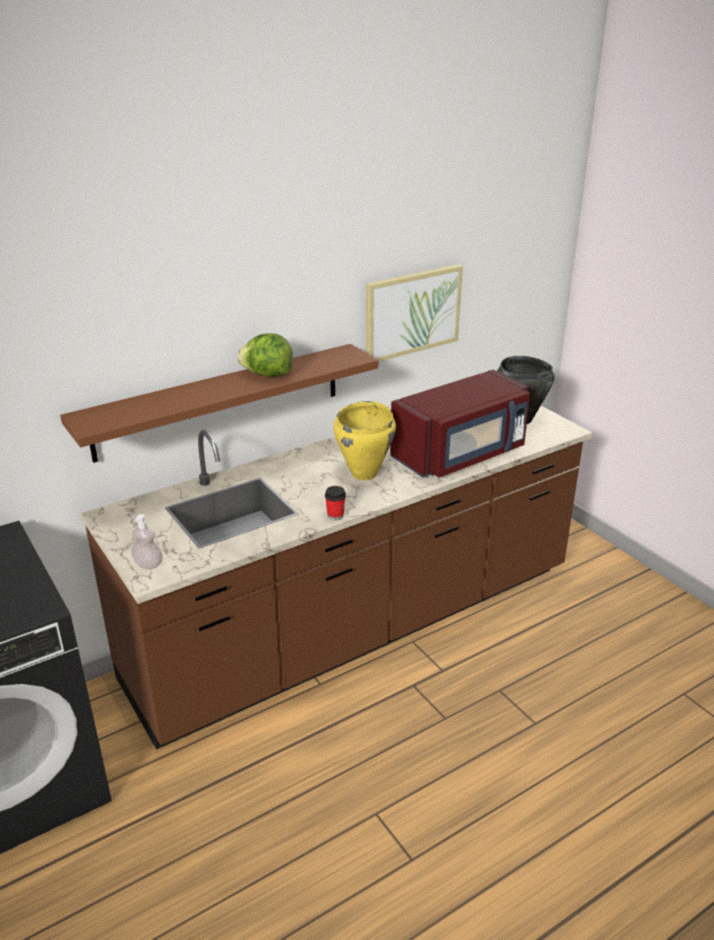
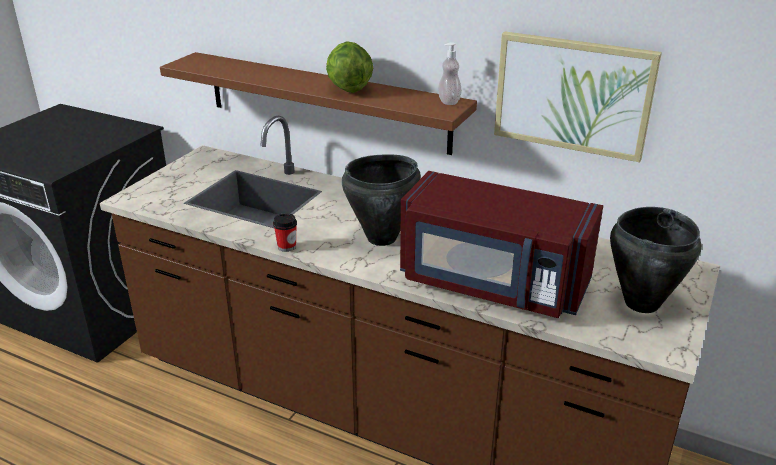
camera: 60 degrees right, 0 degrees up
(148, 564) = (146, 192): soap dispenser -> soap dispenser (449, 102)
(365, 474) = (382, 238): yellow cooking pot -> black cooking pot

